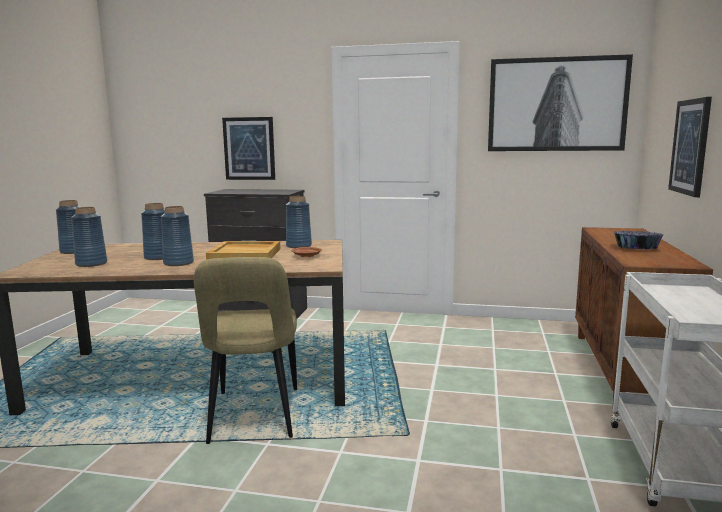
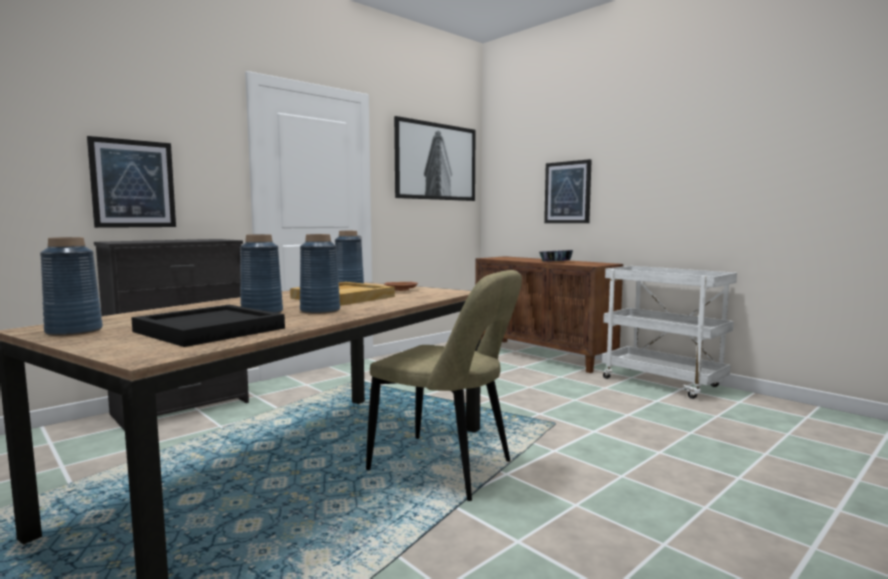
camera: 55 degrees left, 5 degrees down
(91, 264) = (209, 330): blue vase -> black tray

